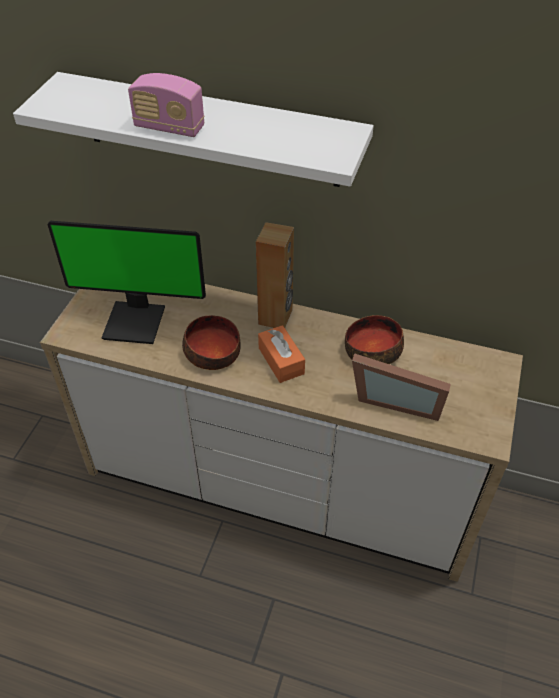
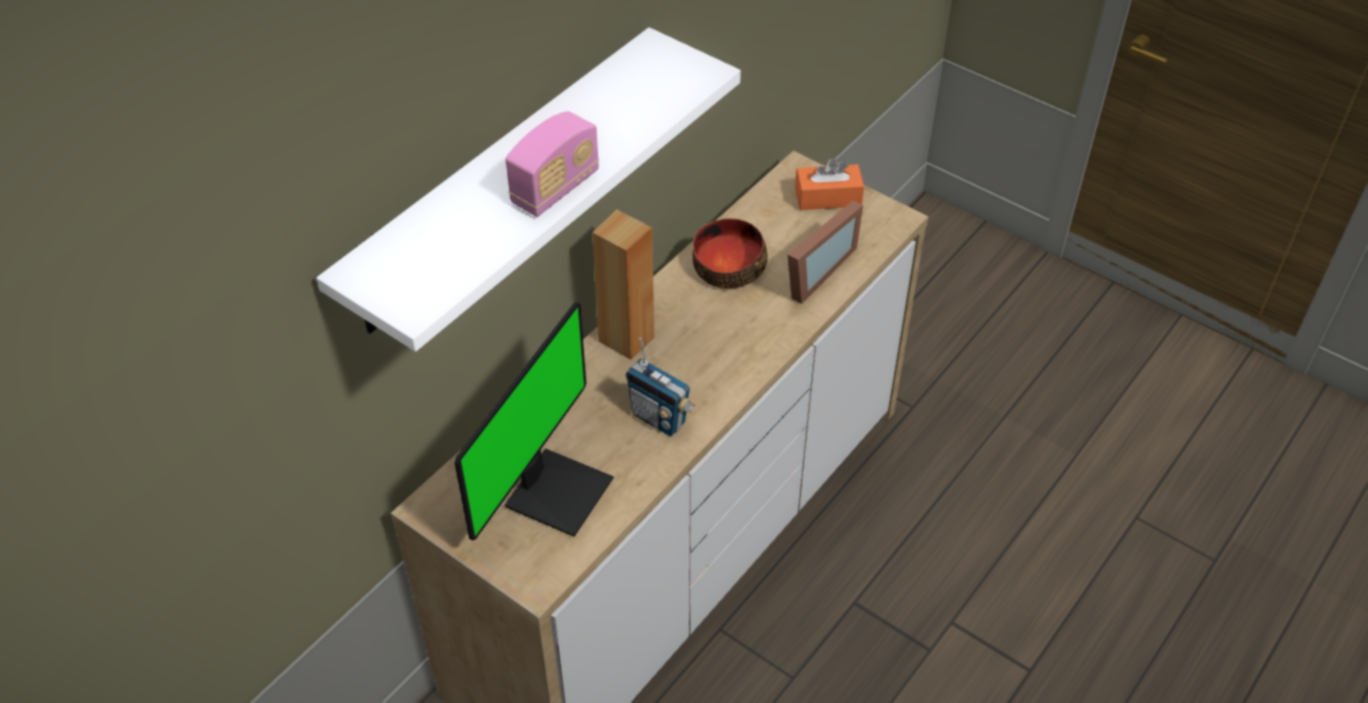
camera: 70 degrees left, 0 degrees up
(213, 352) = (659, 418): bowl -> radio
(281, 361) = (706, 354): orange tissue box -> orange tissue box (828, 197)

